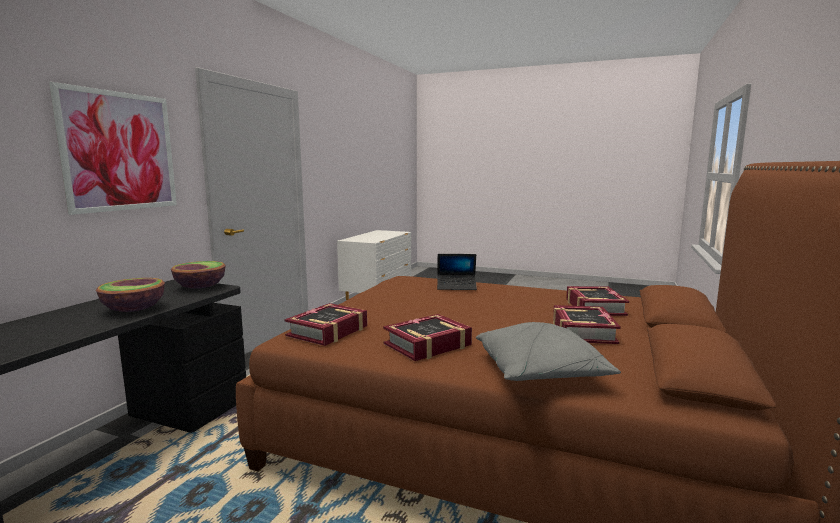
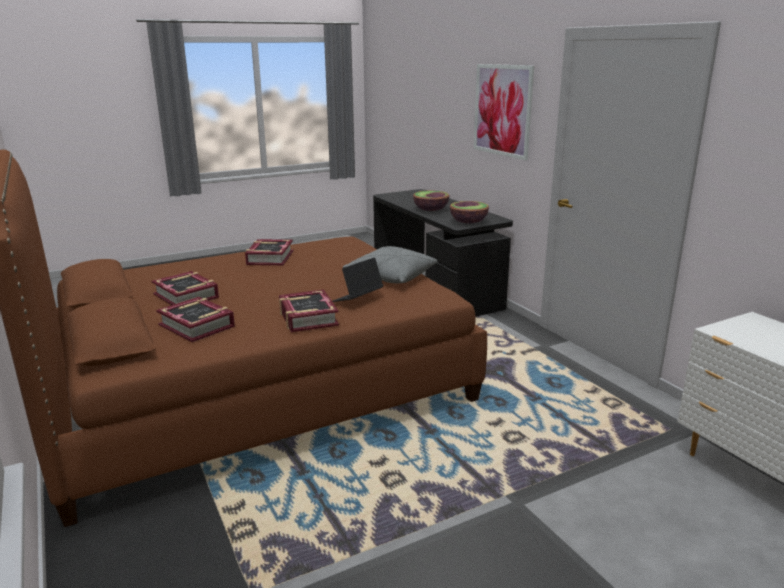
camera: 130 degrees right, 10 degrees up
(328, 331) = (338, 246): book -> book (307, 317)
(541, 373) = (188, 265): grey pillow -> grey pillow (390, 277)

